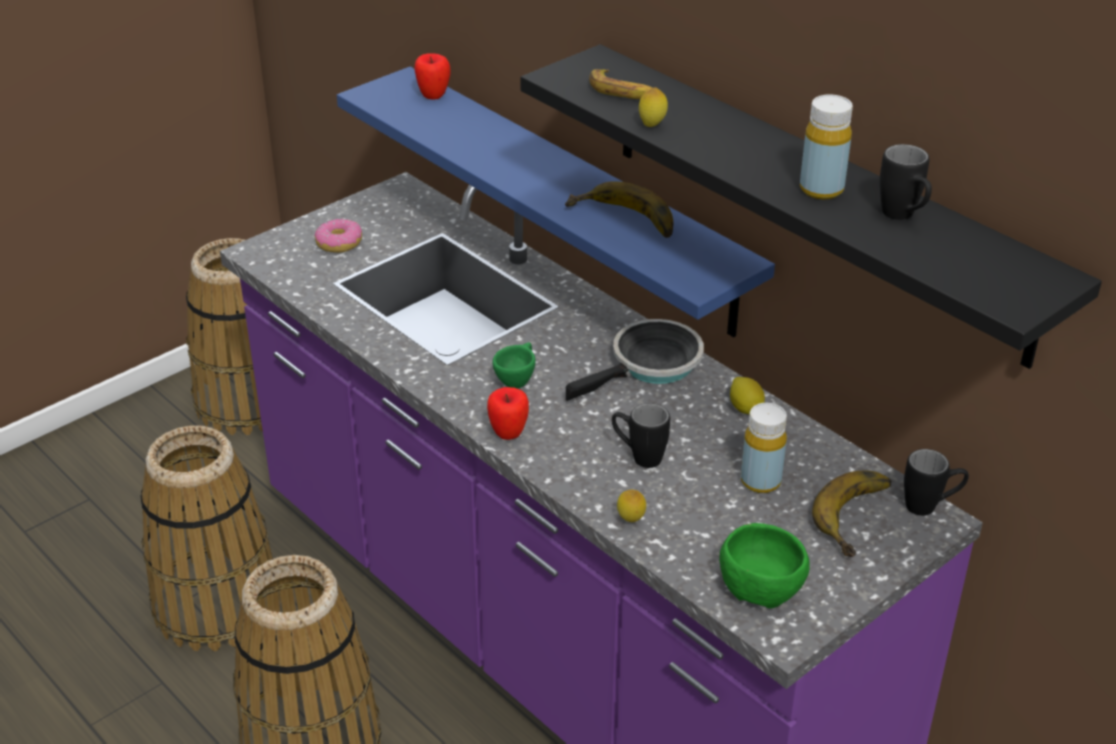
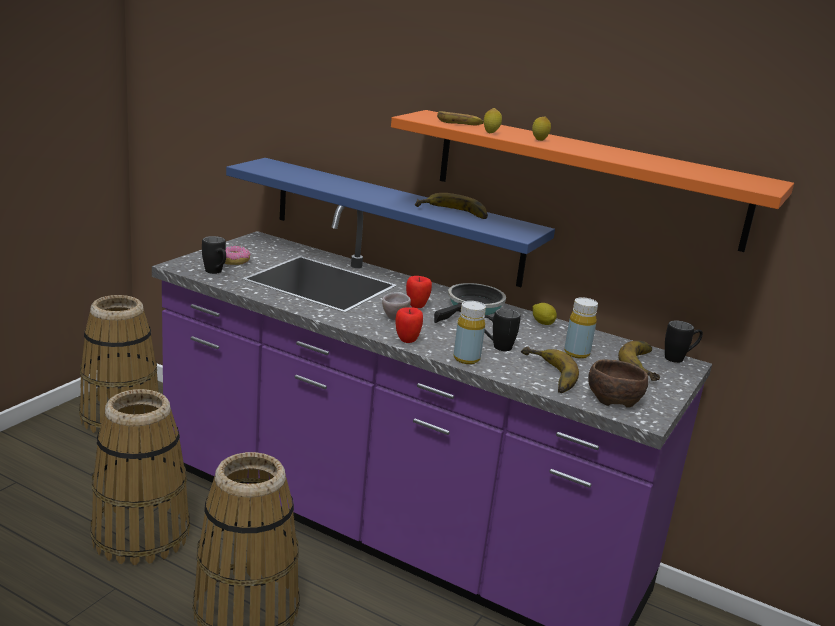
camera: 20 degrees left, 15 degrees down
(433, 95) = (290, 167): apple -> apple (416, 306)
(517, 380) = (395, 317): green cup -> beige cup
(630, 521) = (514, 375): lemon -> lemon (539, 141)
(681, 525) = (546, 375): none -> banana
(760, 583) = (613, 397): green bowl -> brown bowl
(814, 199) = (587, 178): black shelf -> orange shelf
(821, 189) = (612, 154): yellow bottle -> yellow bottle (466, 359)
(903, 217) = (668, 162): black mug -> black mug (216, 272)

